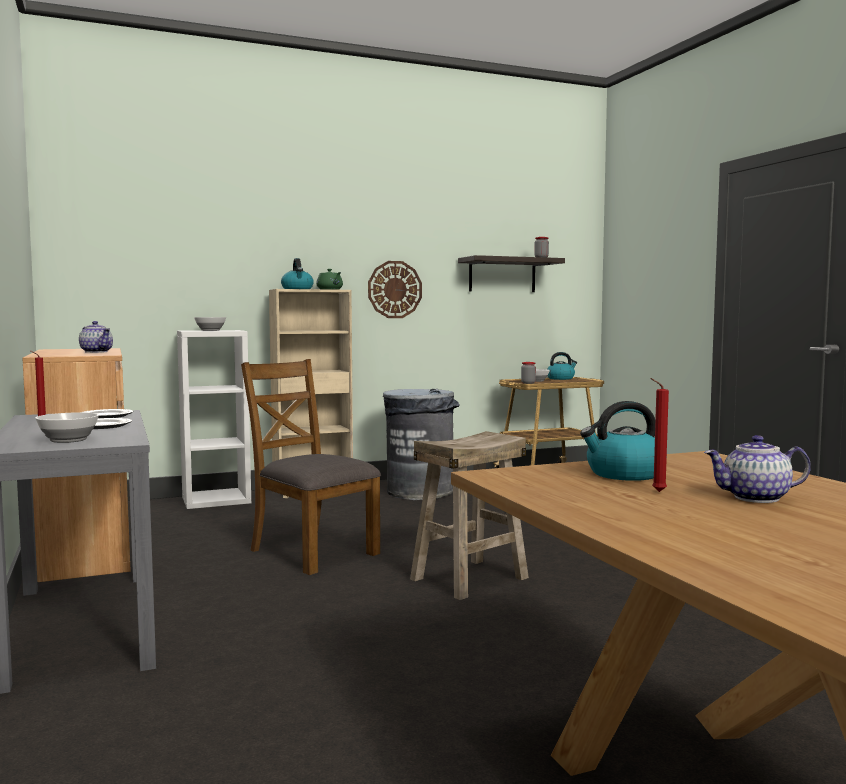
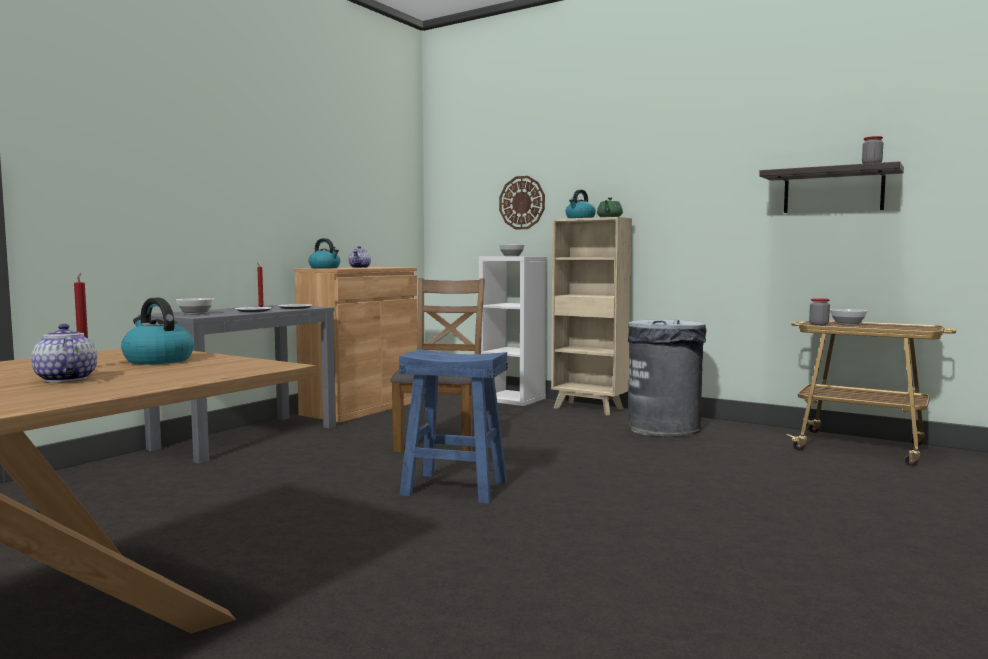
camera: 55 degrees right, 0 degrees up
(394, 289) = (692, 215): wall clock -> wall clock (522, 202)
(469, 579) = (454, 488): beige stool -> blue stool
(561, 378) = (898, 324): kettle -> kettle (325, 268)

